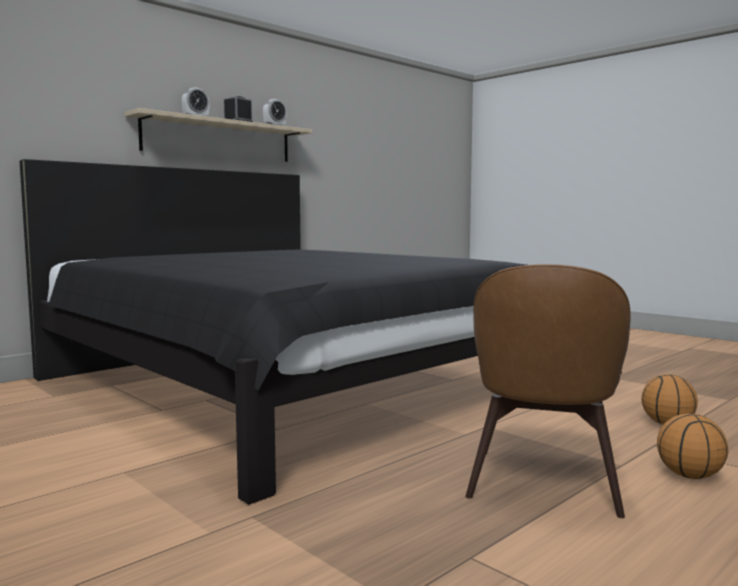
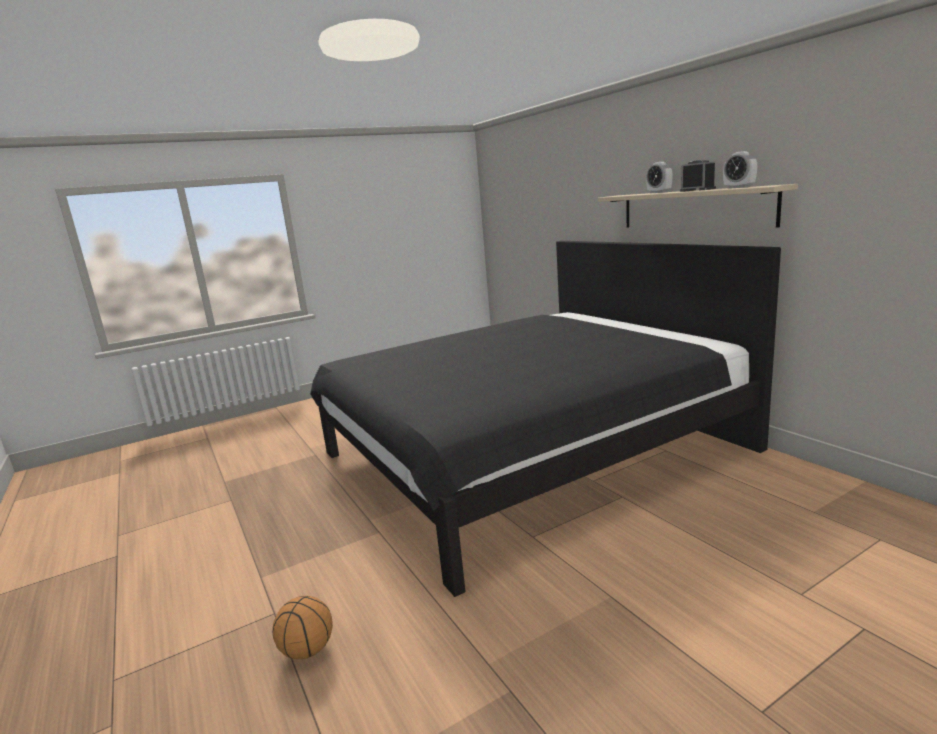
camera: 105 degrees right, 10 degrees up
(543, 484) = (268, 535): brown chair -> none
(690, 476) = (215, 605): basketball -> none

